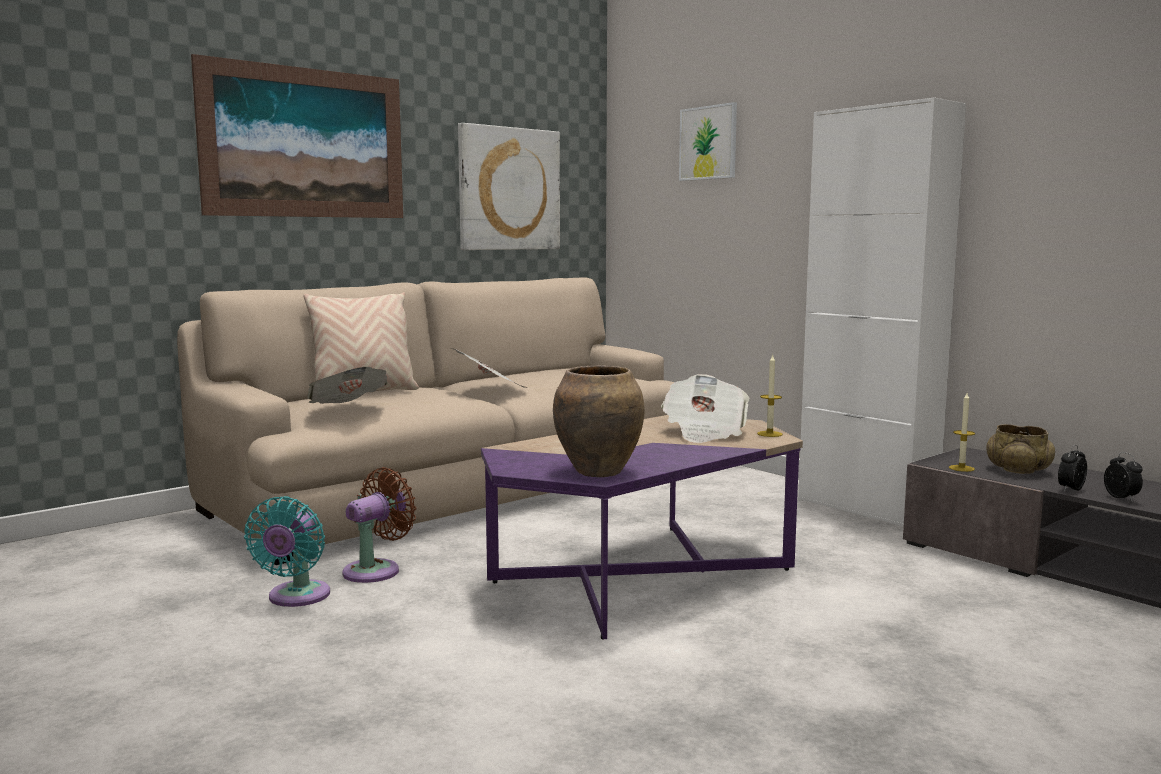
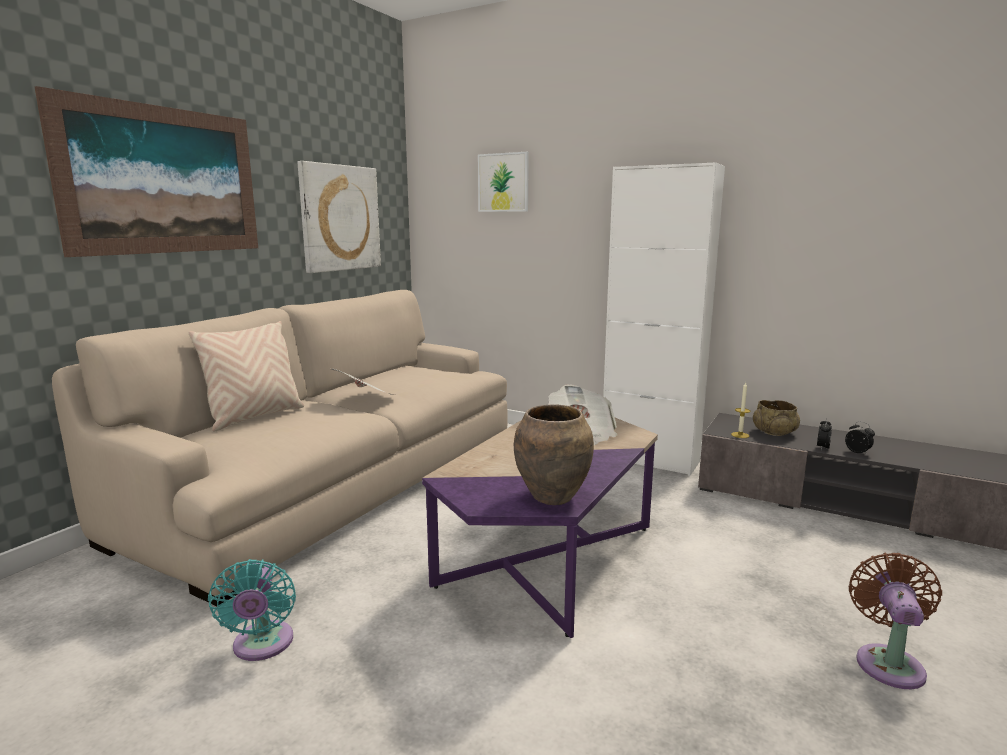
camera: 20 degrees left, 5 degrees up
(348, 409) = (258, 442): newspaper -> none
(376, 570) = (320, 593): brown fan -> brown fan (888, 662)
(769, 434) = (628, 429): candle -> none

